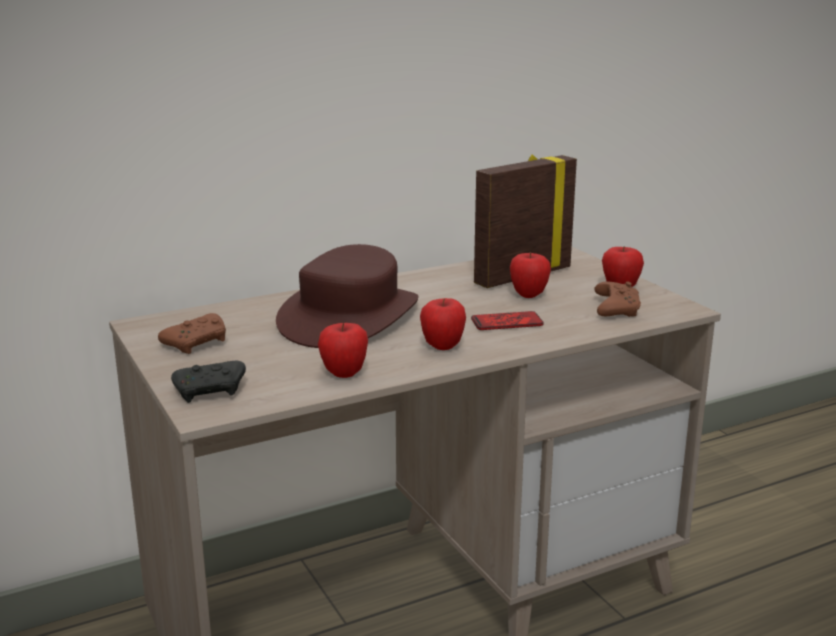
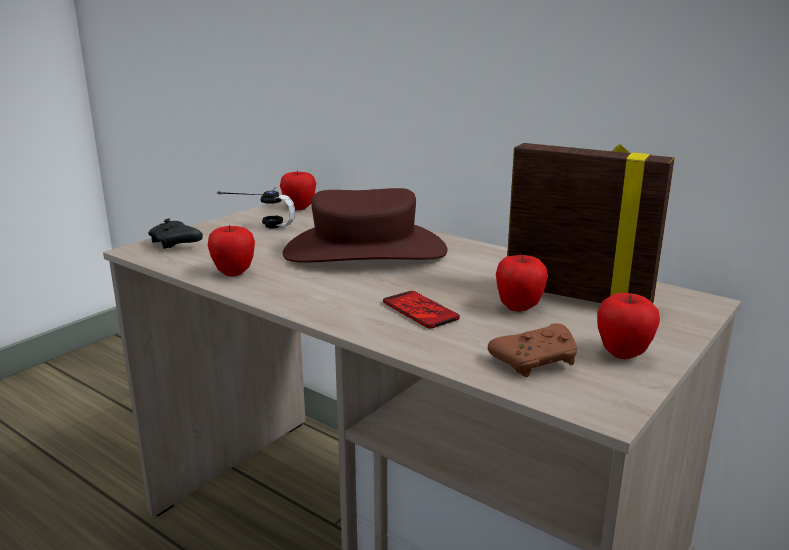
camera: 65 degrees right, 0 degrees up
(198, 343) = (264, 223): brown game controller -> headphones
(442, 346) = (325, 295): apple -> apple (299, 208)

